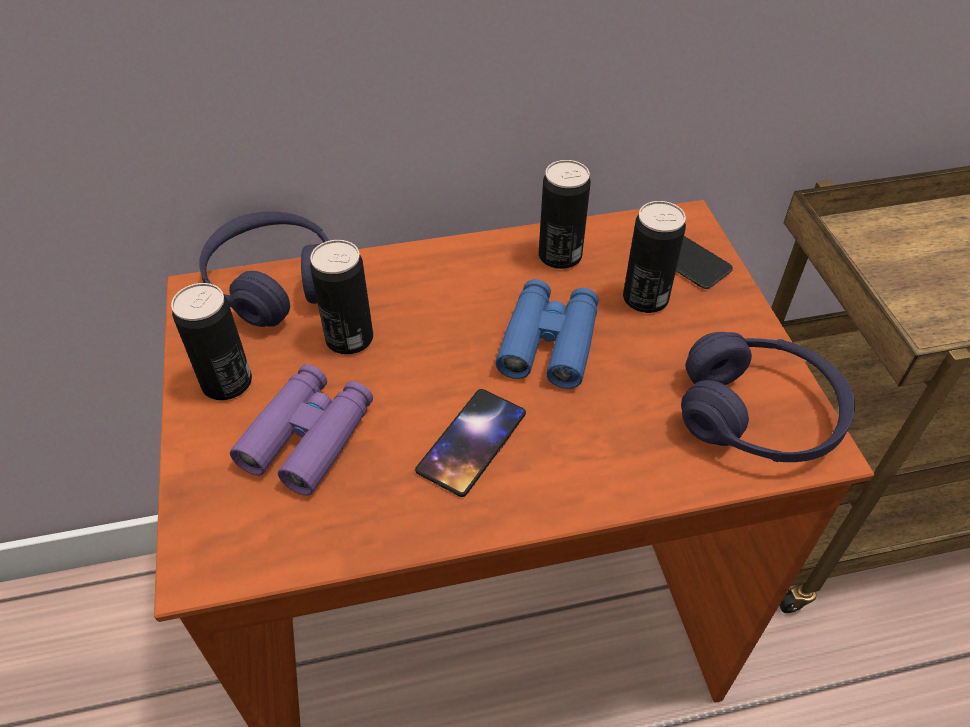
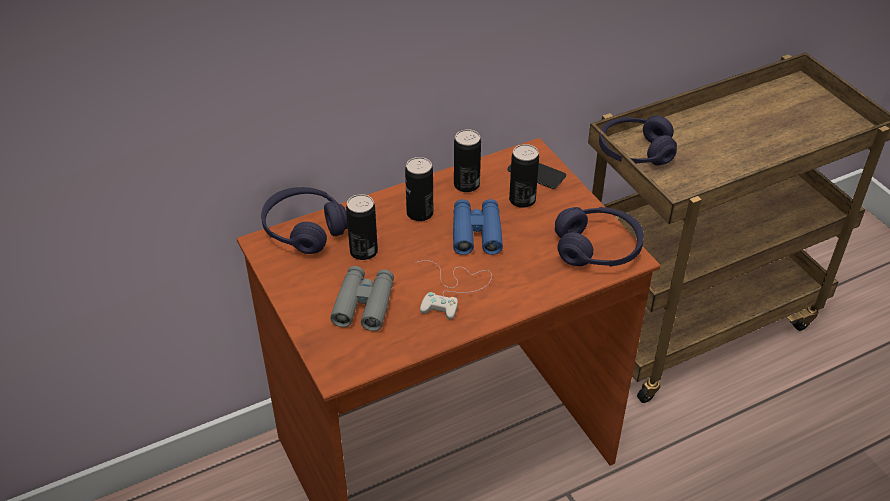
camera: 15 degrees left, 5 degrees down
(227, 383) = (305, 287): can -> can (420, 213)
(308, 437) = (364, 304): purple binoculars -> grey binoculars
(472, 442) = (453, 289): phone -> white game controller
(860, 250) = (635, 152): none -> purple headphones

